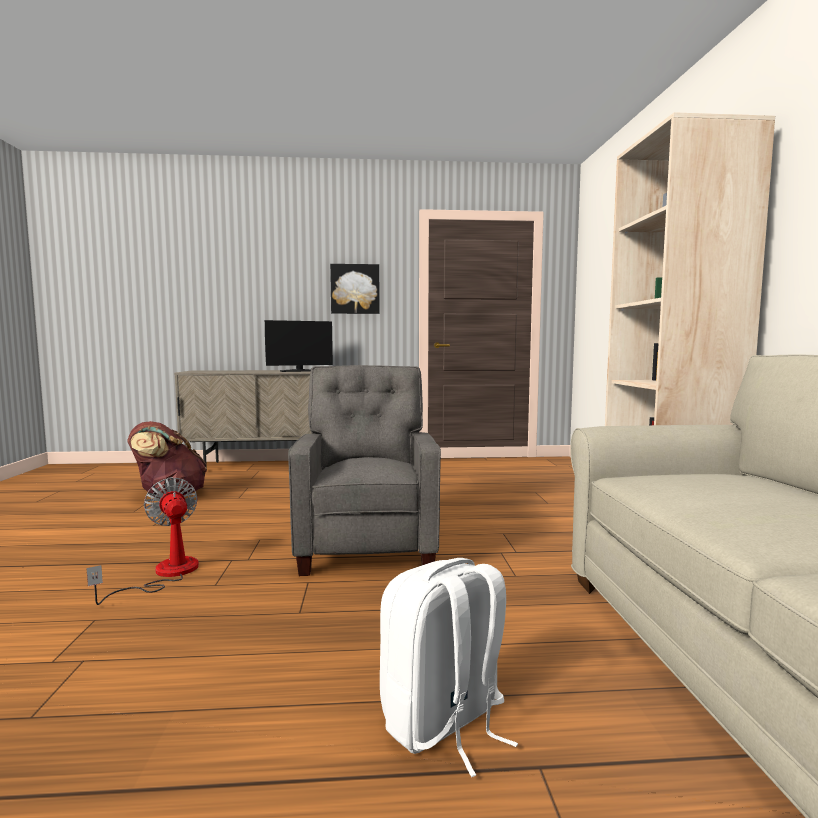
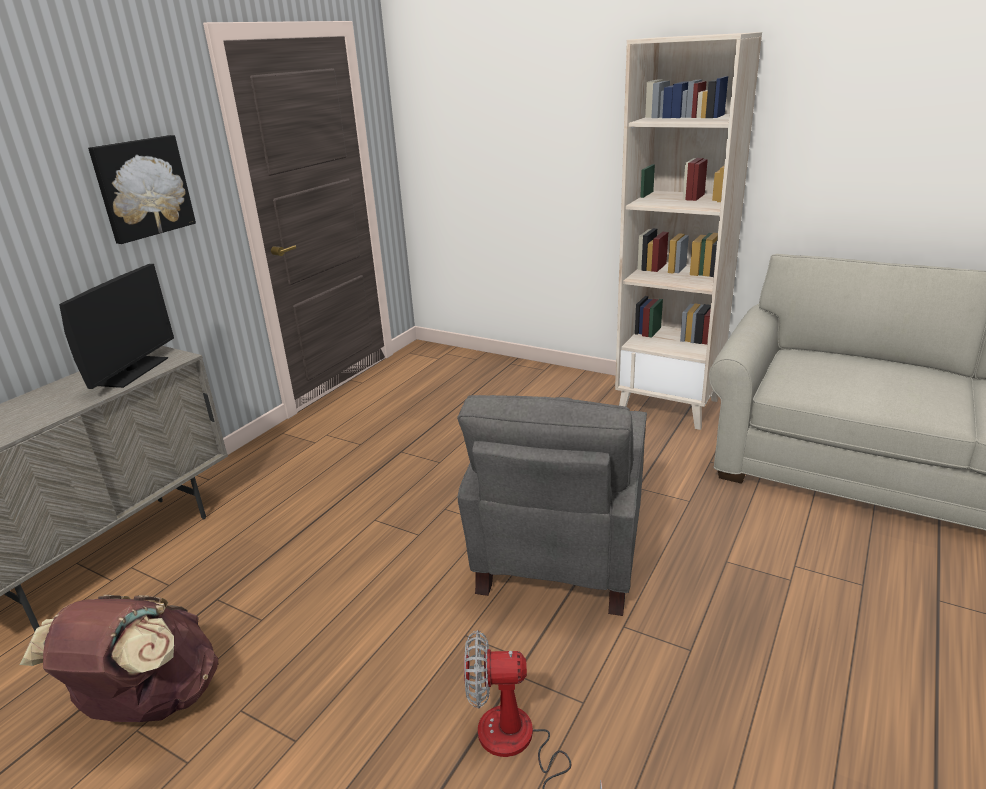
camera: 55 degrees left, 20 degrees up
(368, 545) = (558, 557): grey armchair -> grey armchair turned 105 degrees counterclockwise
(444, 724) = (889, 622): white backpack -> none

